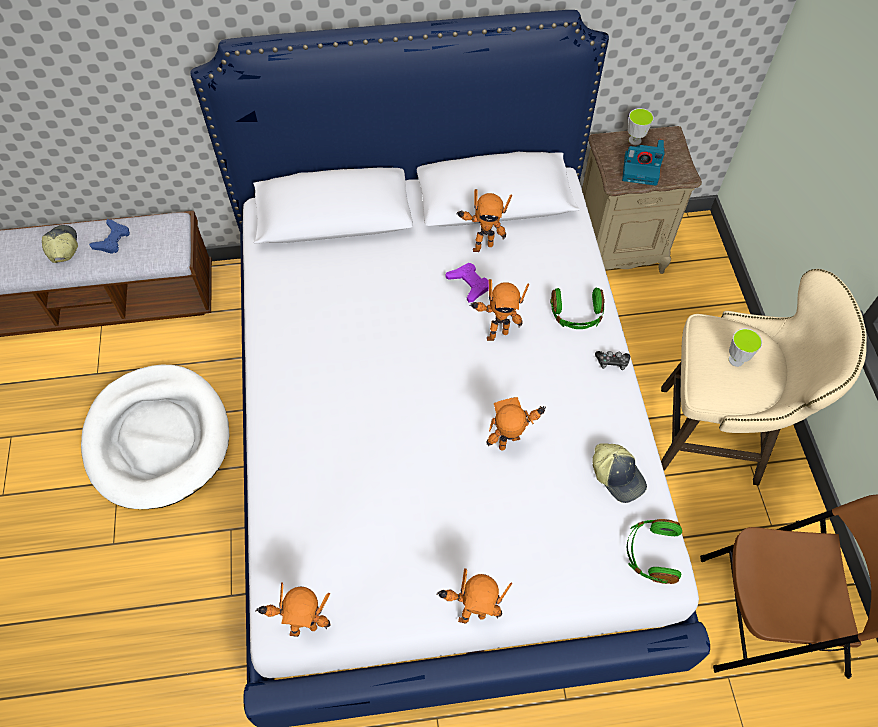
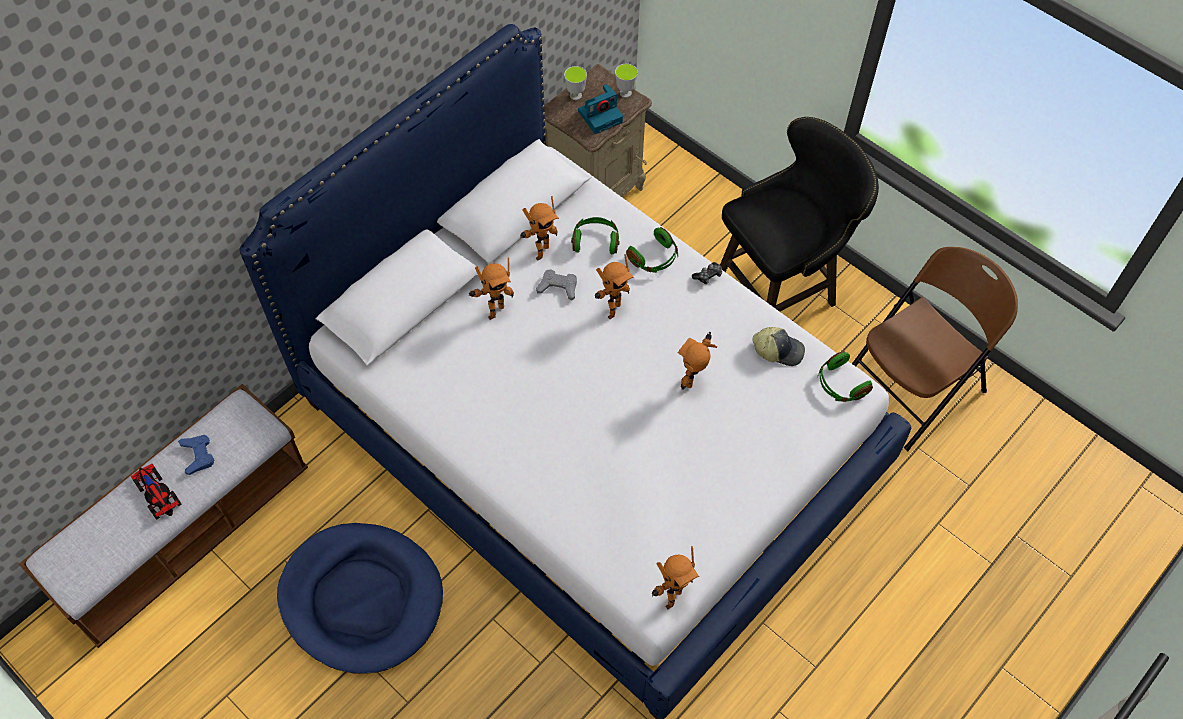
camera: 40 degrees left, 0 degrees up
(62, 247) = (156, 492): cap -> toy car
(158, 438) = (362, 599): white dog bed -> blue dog bed
(469, 284) = (558, 287): purple game controller -> grey game controller
(470, 614) = (767, 505): toy robot -> toy robot (493, 310)
(537, 267) = (595, 240): none -> green headphones
(715, 436) = (780, 289): beige stool -> black stool
(736, 360) = (782, 219): cup -> cup (625, 93)

